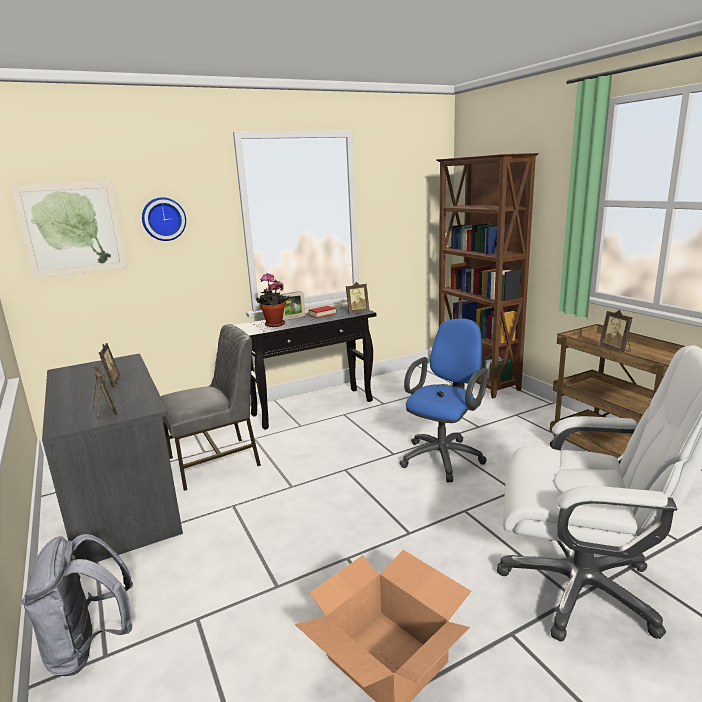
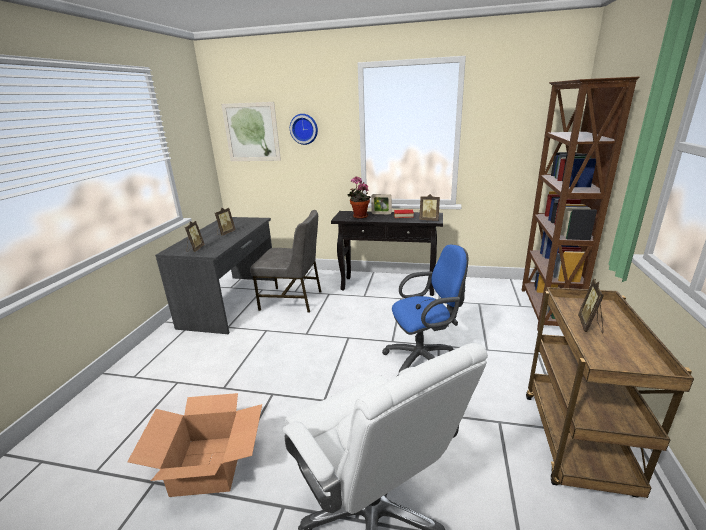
camera: 40 degrees right, 5 degrees up
(89, 647) = (135, 369): grey backpack -> none

